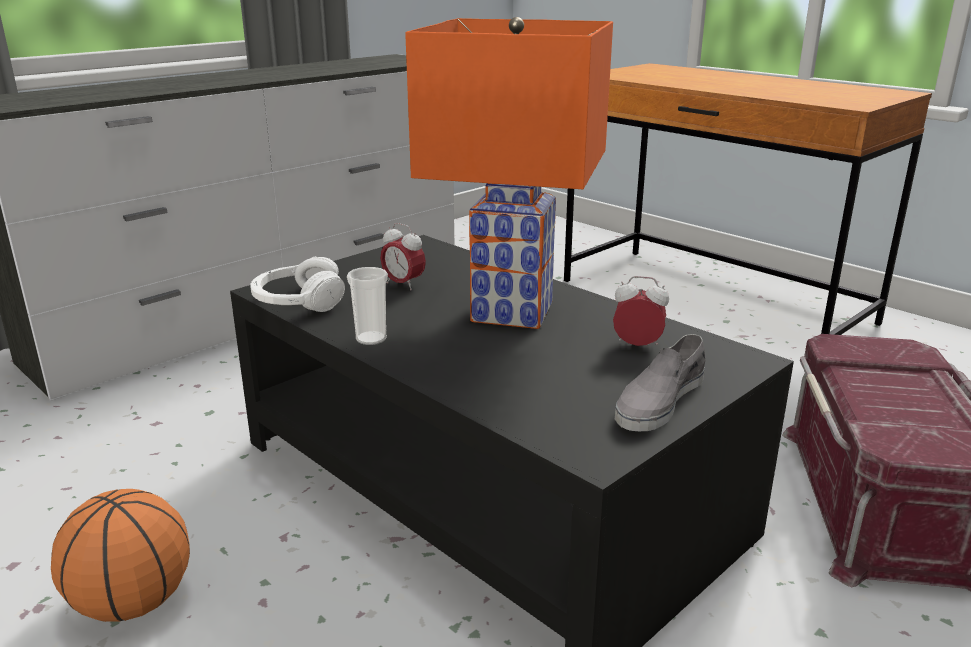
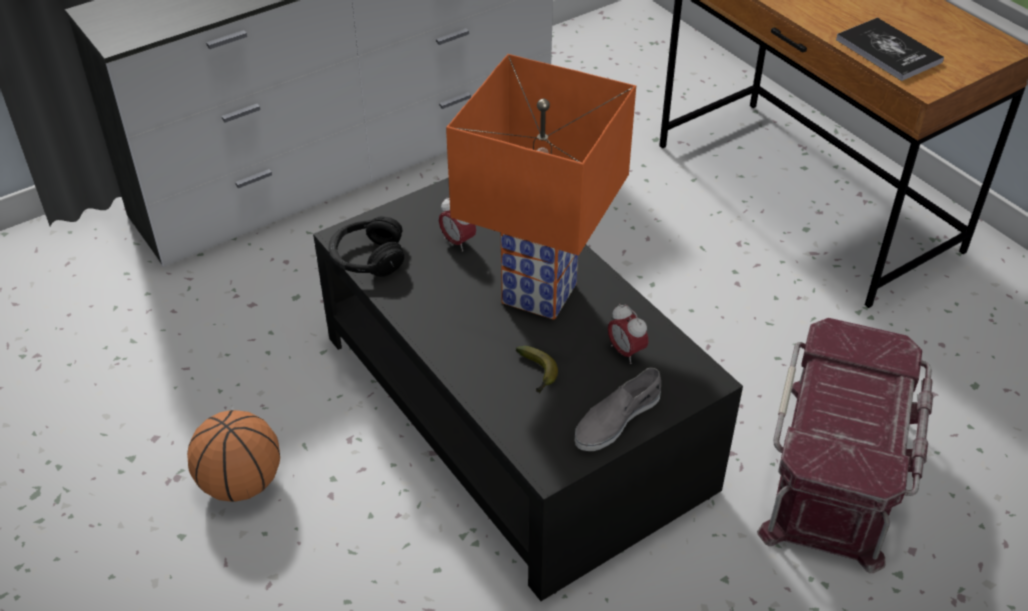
camera: 10 degrees right, 20 degrees up
(298, 302) = (367, 258): white headphones -> black headphones
(371, 339) = (418, 316): cup -> none
(538, 372) = (537, 374): none -> banana
(637, 346) = (626, 352): alarm clock -> alarm clock turned 150 degrees counterclockwise
(802, 96) = (888, 51): none -> book

